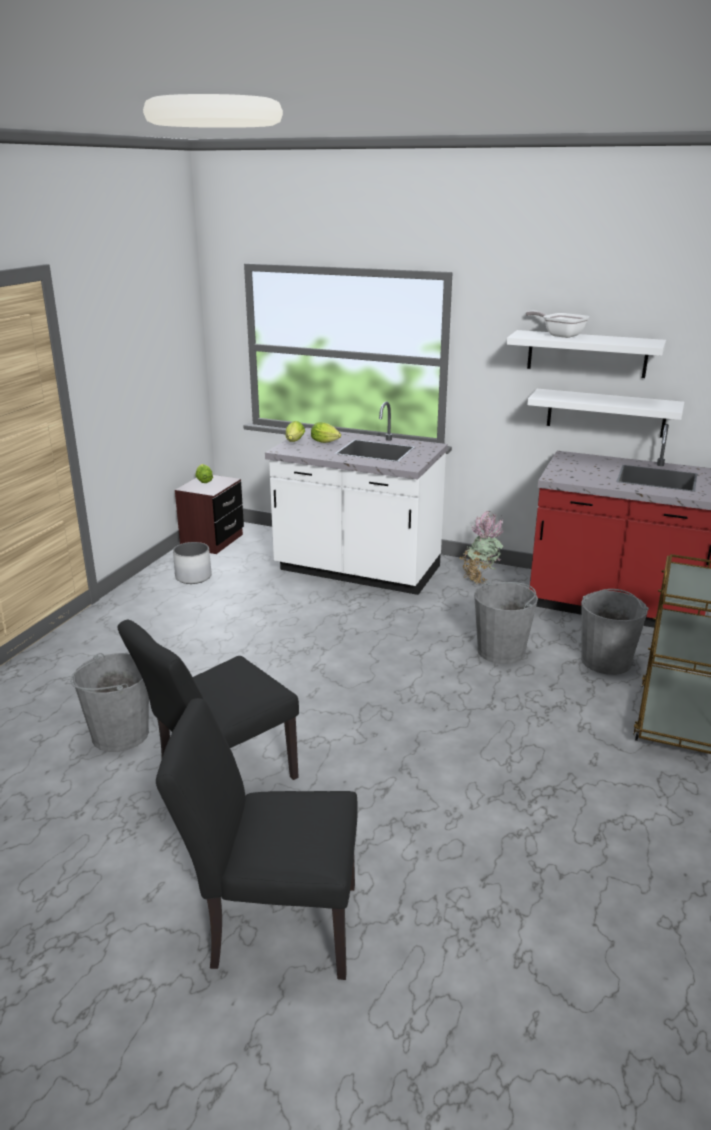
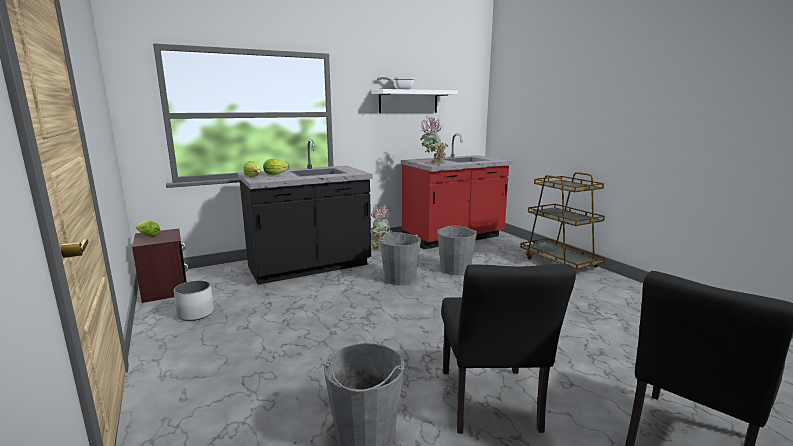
camera: 50 degrees left, 10 degrees down
(357, 570) = (309, 267): white counter -> black counter
(561, 475) = (433, 164): none -> potted plant
(606, 413) = (420, 134): white shelf -> none
(606, 661) = (495, 255): grey bucket -> grey bucket (399, 278)

